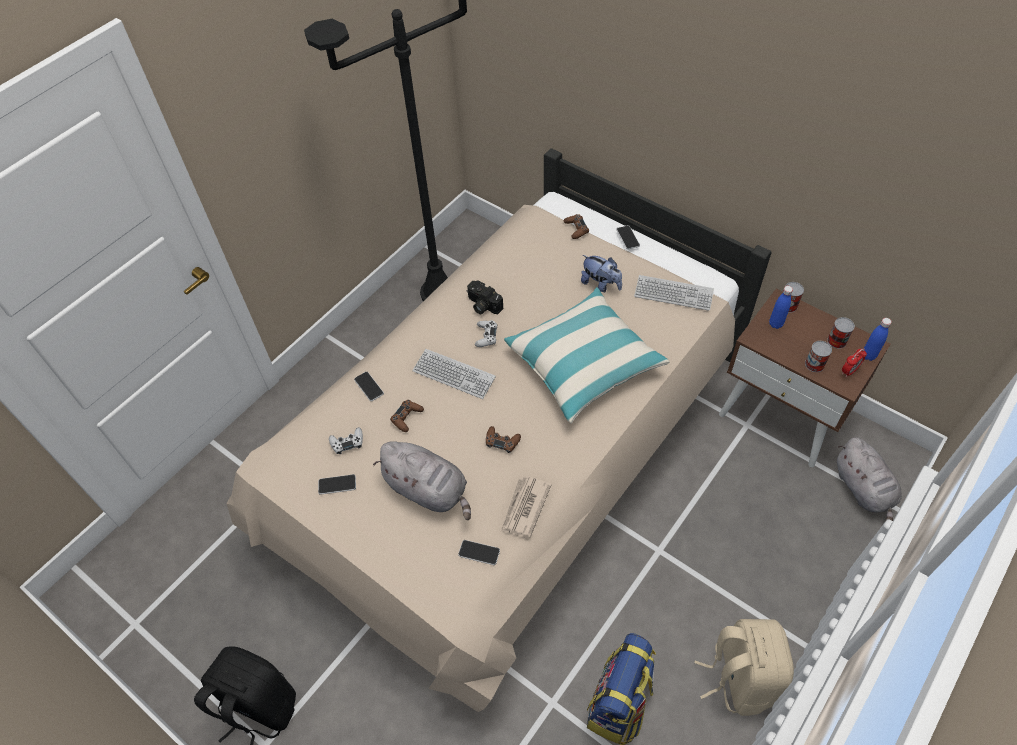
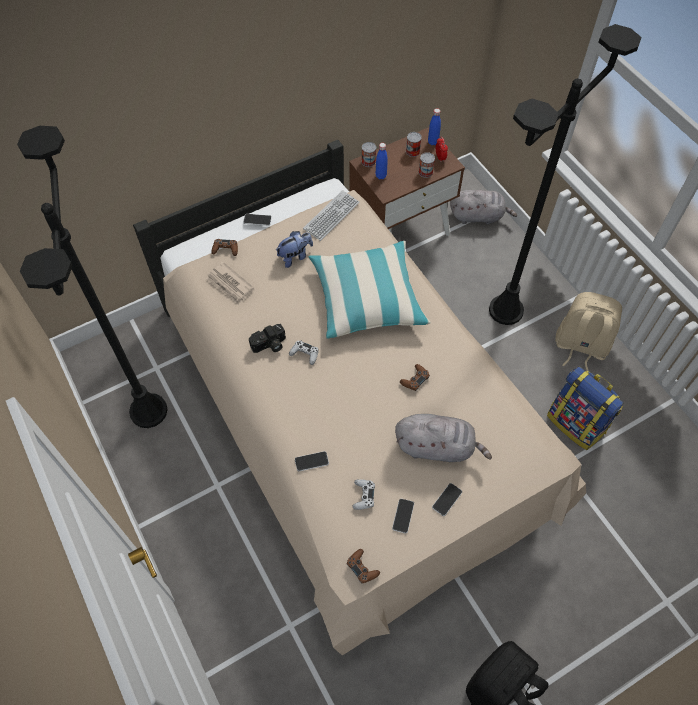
camera: 70 degrees left, 5 degrees up
(407, 418) = (359, 441): brown game controller -> brown game controller (362, 568)
(429, 490) = (437, 446): grey plush toy -> grey plush toy turned 45 degrees clockwise
(454, 374) = (332, 391): keyboard -> none
(479, 552) = (505, 430): phone -> phone (447, 499)
(524, 508) = (479, 386): newspaper -> newspaper (230, 285)
(738, 568) = (505, 310): none -> black floor lamp

